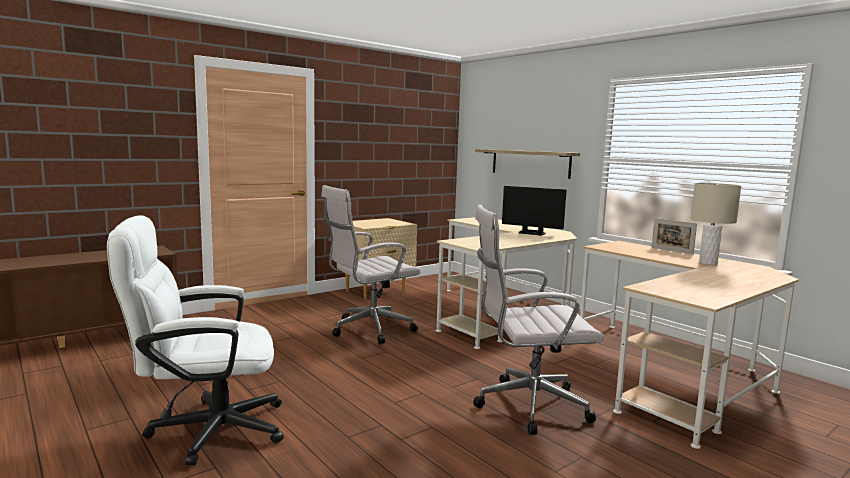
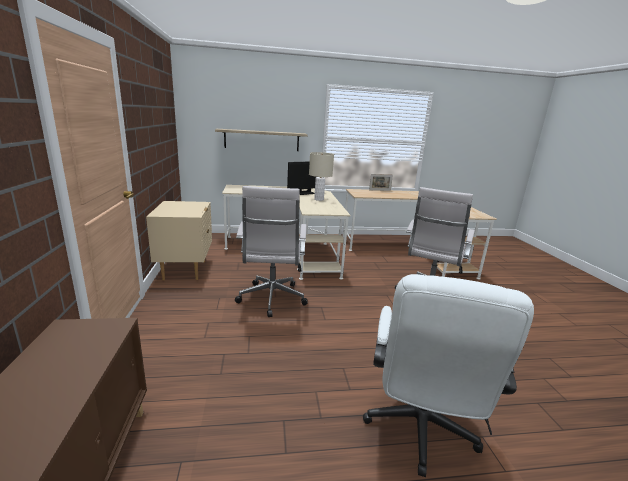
camera: 60 degrees left, 10 degrees up
(708, 263) = (410, 194): beige table lamp -> beige table lamp (318, 199)

